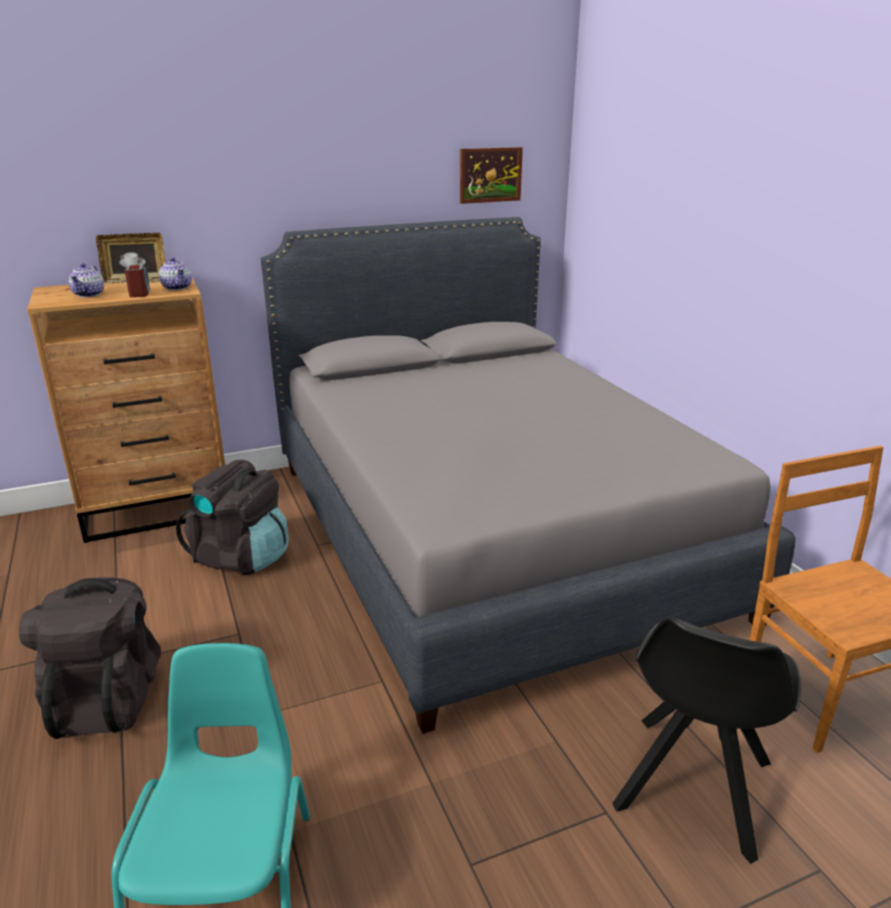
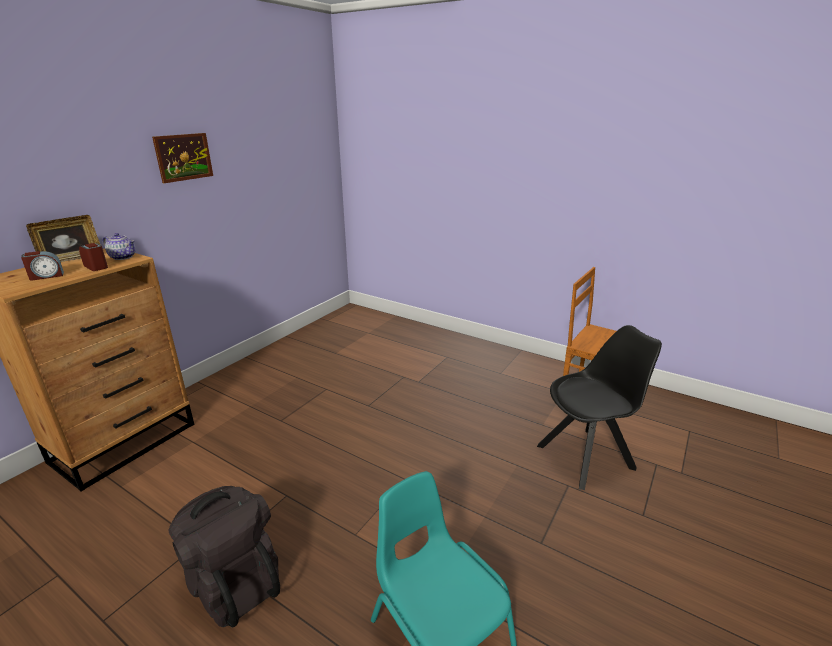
camera: 35 degrees left, 0 degrees up
(89, 294) = (46, 276): teapot -> alarm clock
(241, 557) = (234, 448): black backpack -> none
(487, 535) = (379, 376): grey bed -> none
(490, 175) = (300, 150): picture -> picture (183, 157)
(692, 788) = (587, 456): black chair -> black chair turned 105 degrees counterclockwise

